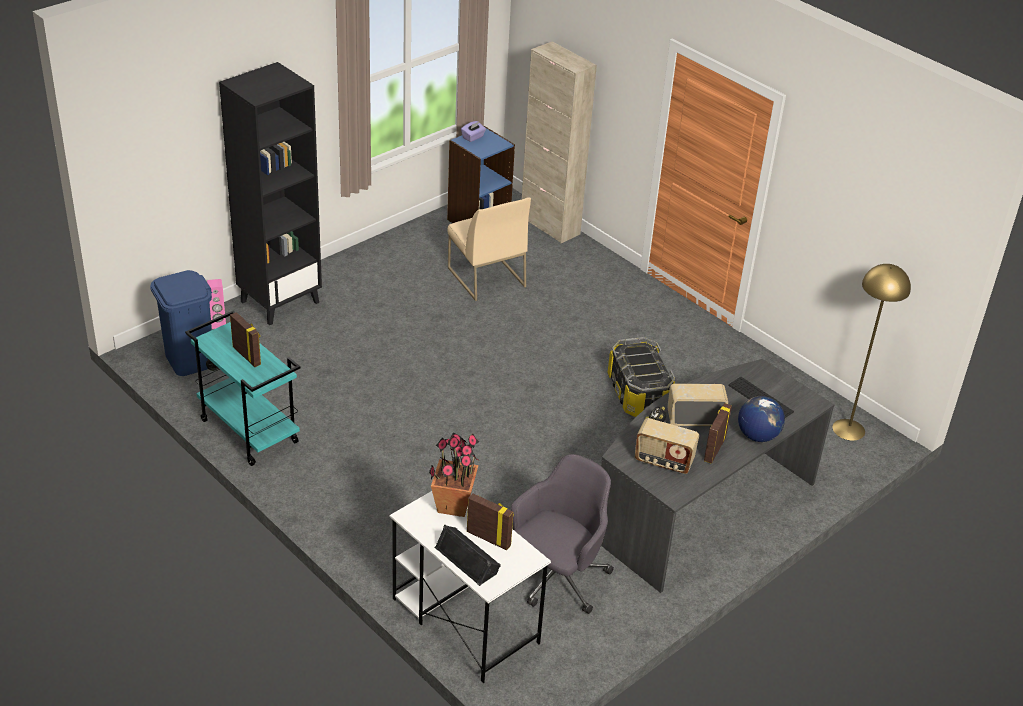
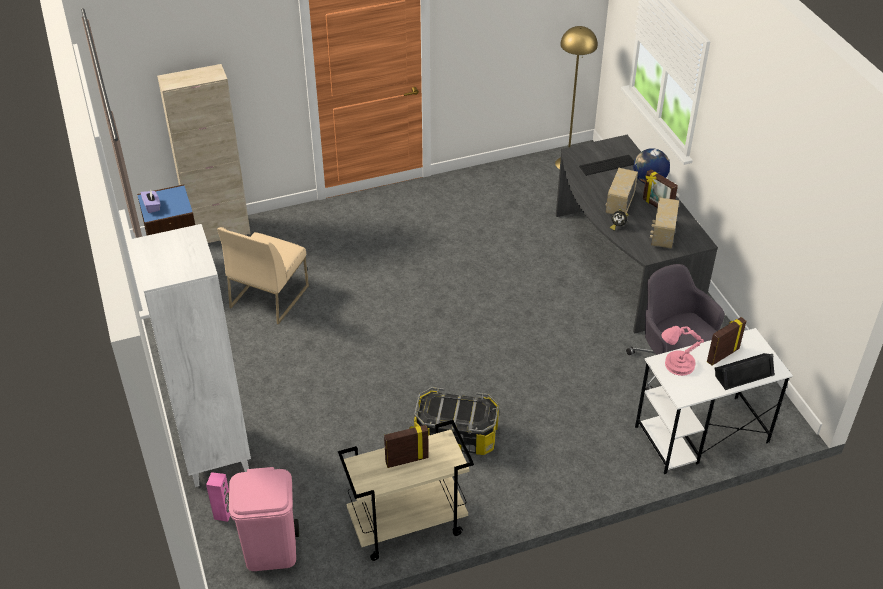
camera: 65 degrees left, 5 degrees up
(190, 360) = (271, 551): blue trash can -> pink trash can
(248, 431) = (407, 526): turquoise cart -> beige cart
(280, 301) = (215, 454): black bookcase -> white bookcase
(453, 505) = (677, 365): potted plant -> pink table lamp
(485, 277) = (269, 296): beige chair -> beige chair turned 120 degrees clockwise
(639, 394) = (478, 253): storage box -> storage box (456, 435)
(663, 461) = (662, 235): radio -> radio turned 150 degrees clockwise

